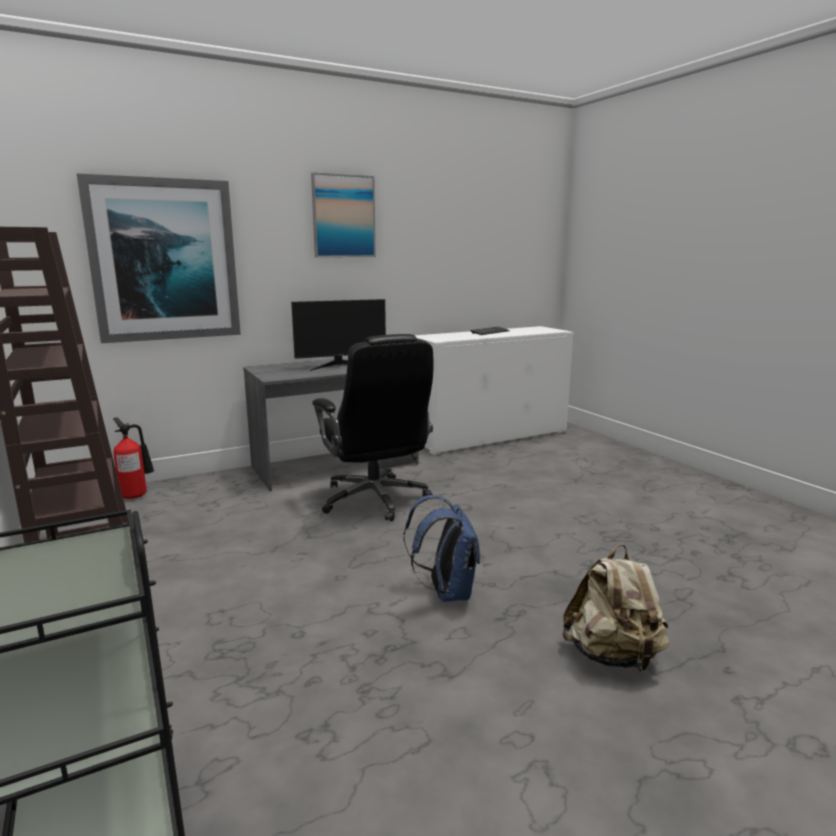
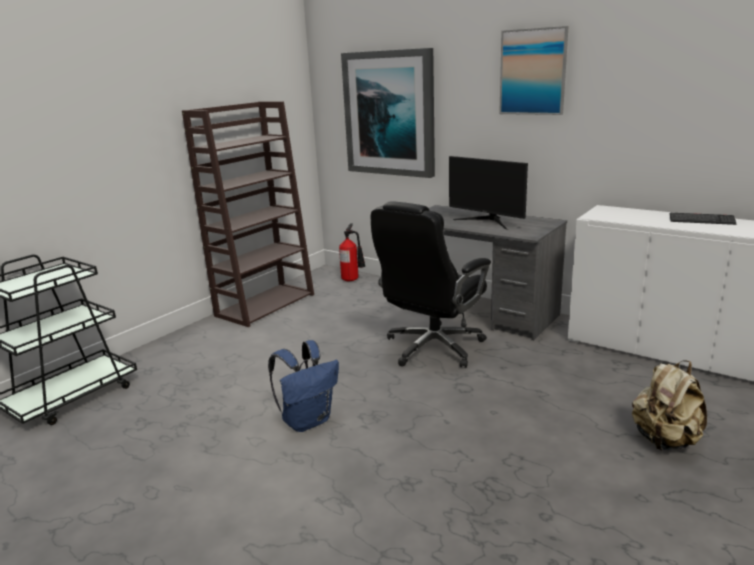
camera: 65 degrees right, 5 degrees up
(612, 656) = (259, 520): beige backpack -> beige backpack (665, 440)

